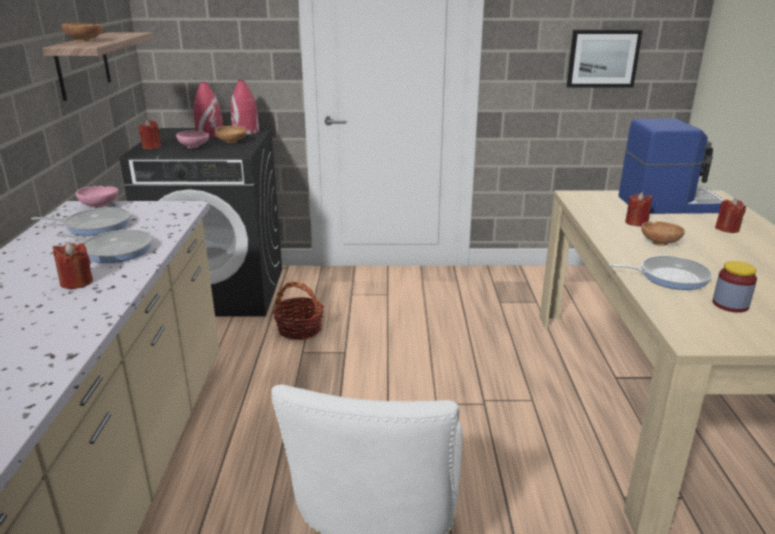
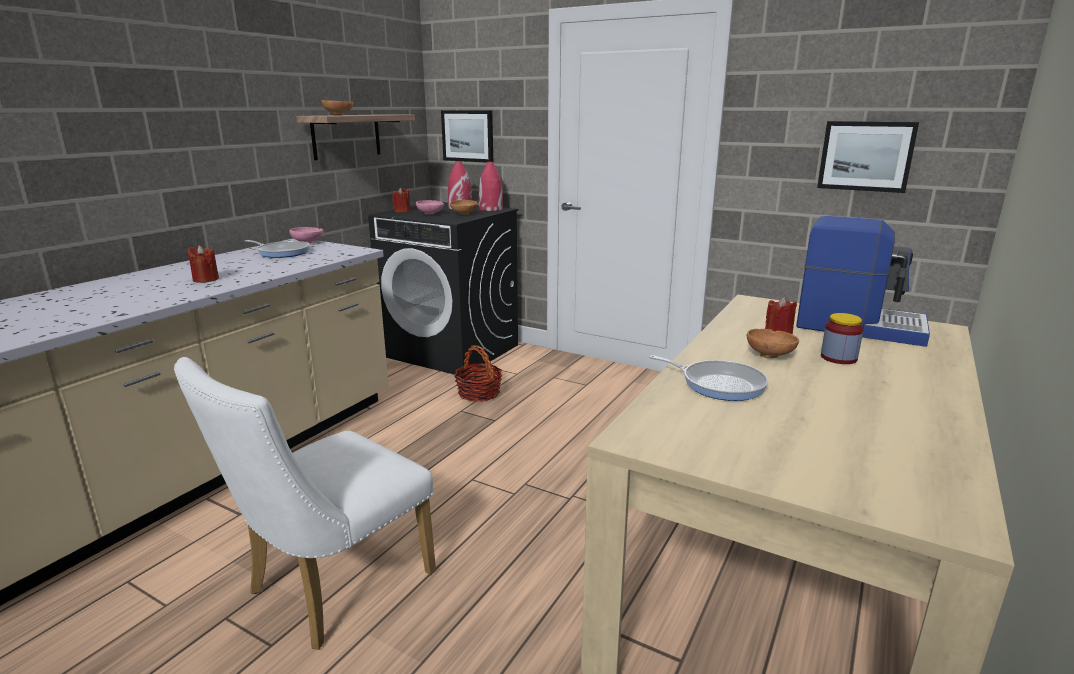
camera: 30 degrees right, 5 degrees down
(114, 250) = (263, 267): frying pan -> none
(197, 51) = (468, 136): none -> picture
(727, 229) = (891, 360): red candle -> none
(730, 304) = (742, 423): jar -> jar (838, 358)

